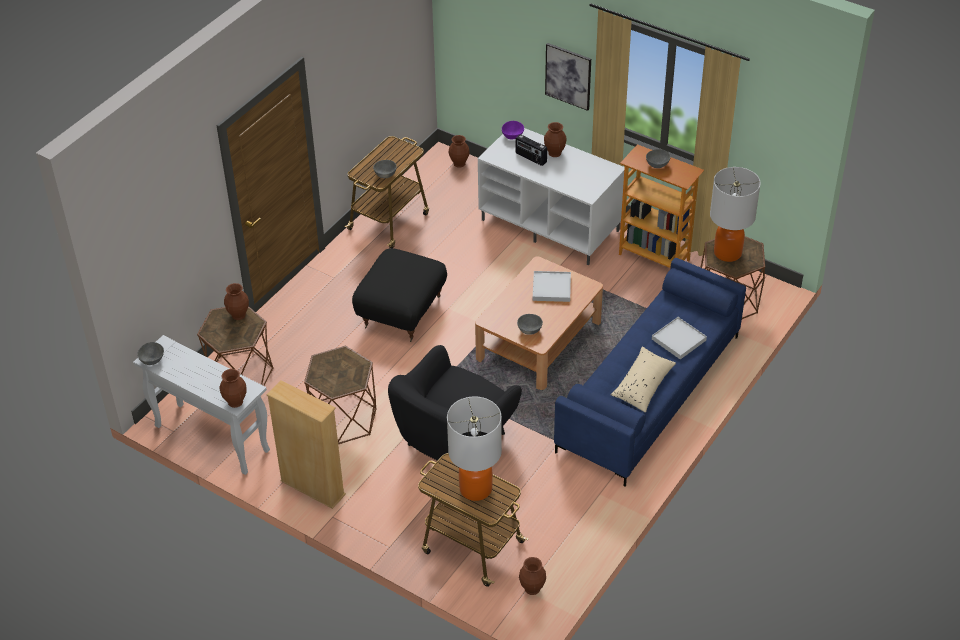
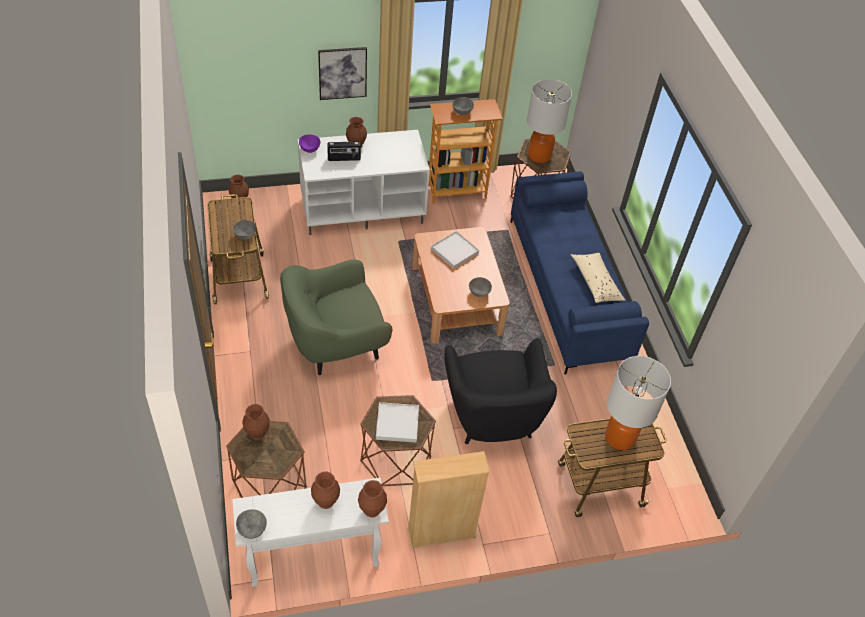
camera: 50 degrees left, 5 degrees up
(401, 311) = (335, 343): black ottoman -> green armchair
(531, 588) = (669, 484): brown vase -> brown vase (325, 502)
(679, 340) = (577, 235): white tray -> white tray (397, 423)

